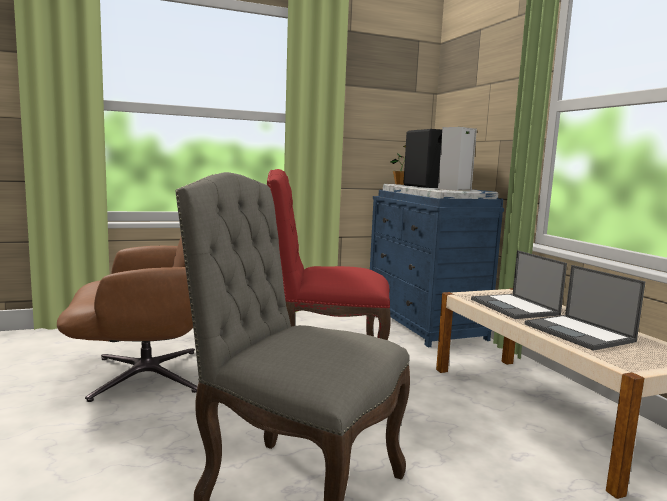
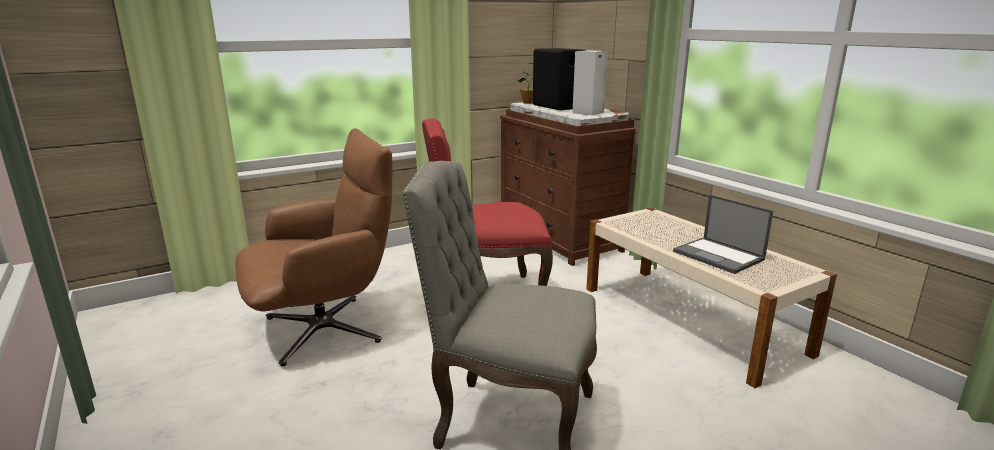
camera: 10 degrees left, 10 degrees up
(423, 322) = (559, 238): blue dresser -> brown dresser
(515, 307) = (659, 232): laptop -> none

